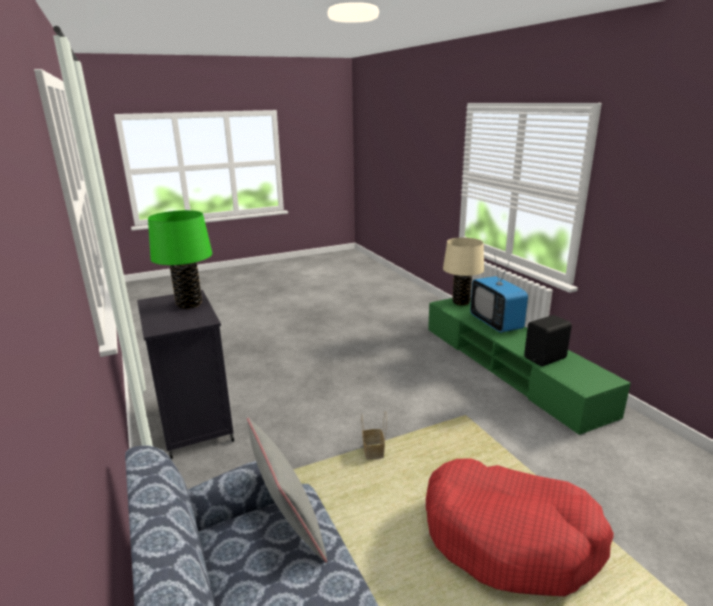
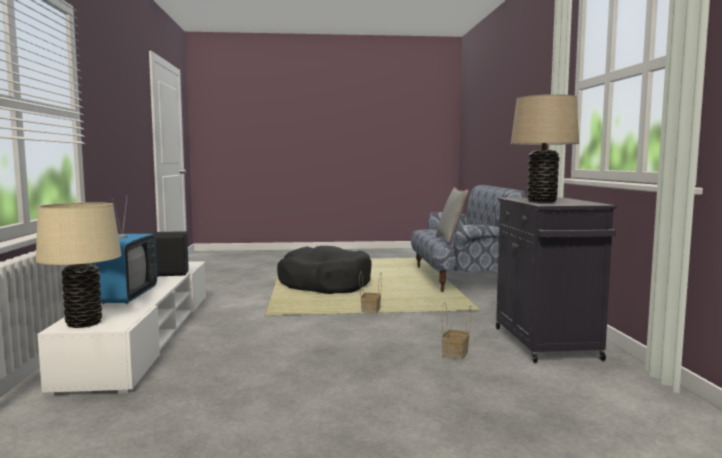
camera: 160 degrees left, 15 degrees down
(189, 304) = (542, 201): green table lamp -> beige table lamp
(271, 393) = (455, 354): none -> basket
(509, 369) = (146, 334): green tv stand -> white tv stand
(510, 538) = (324, 284): red dog bed -> black dog bed

